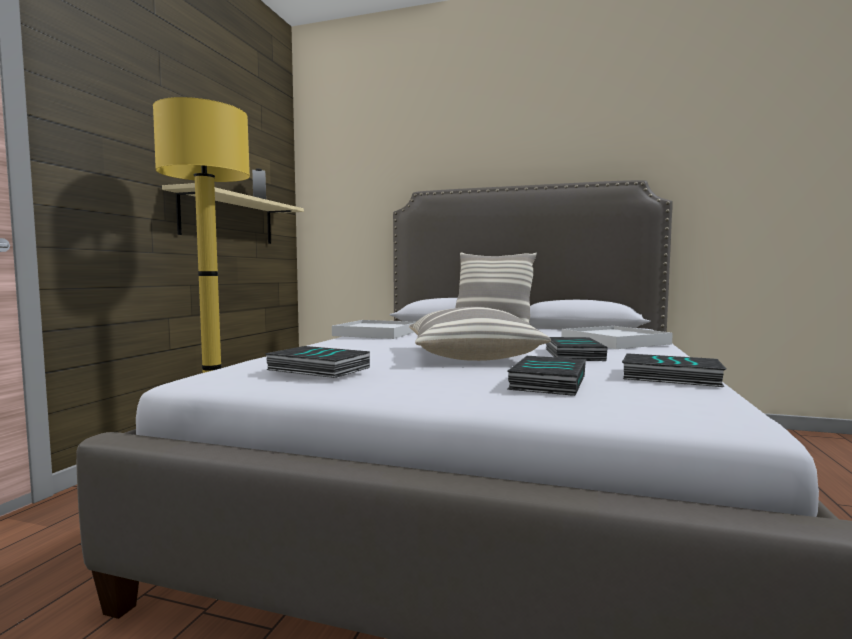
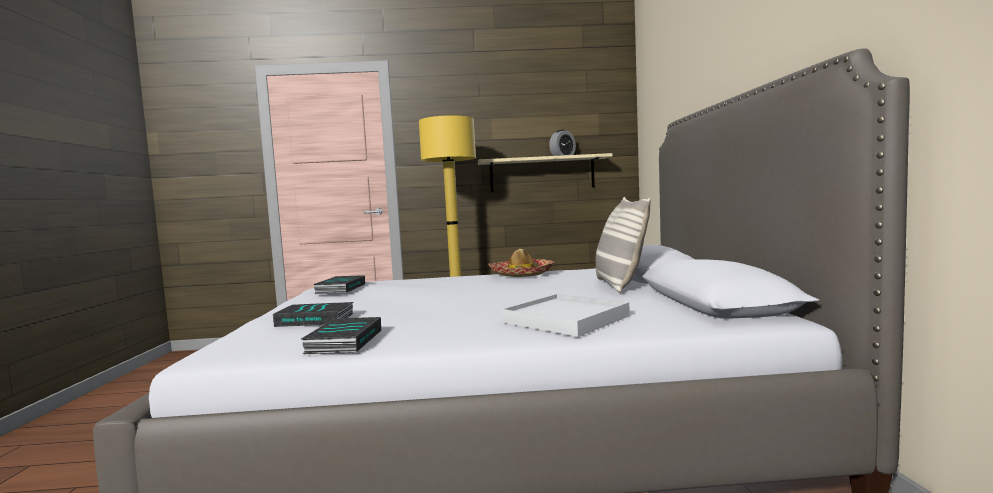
camera: 70 degrees right, 0 degrees up
(376, 333) = (521, 274): white tray -> hat
(471, 356) = (423, 300): pillow -> none
(572, 354) = (449, 315): book -> none

